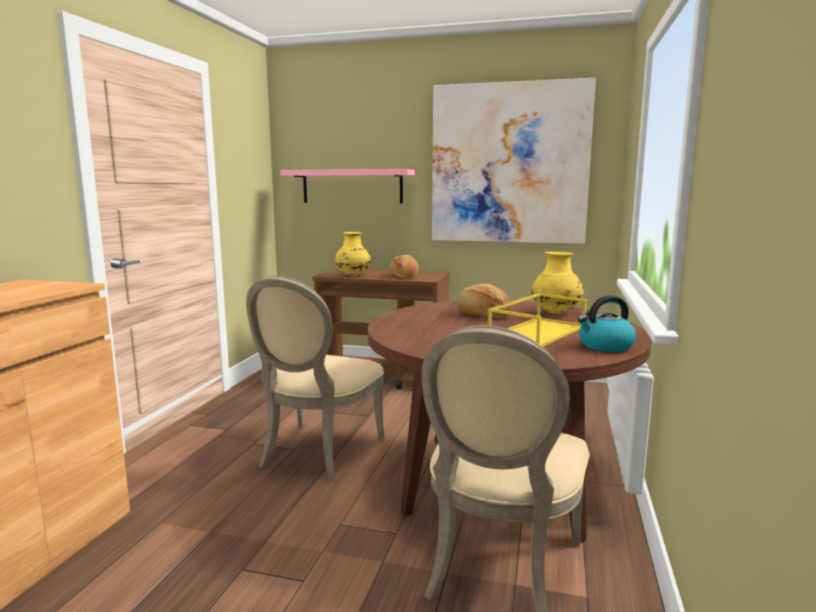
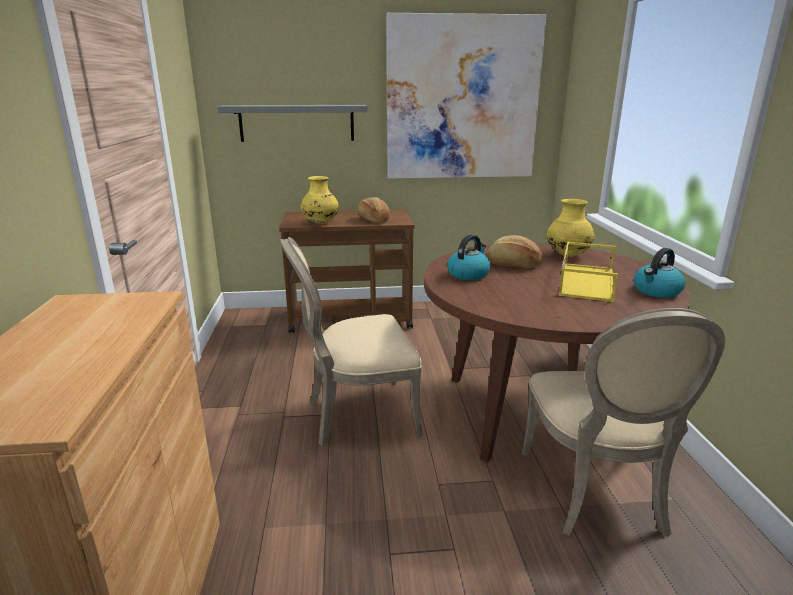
camera: 20 degrees left, 10 degrees up
(317, 454) = (357, 415): beige chair -> beige chair turned 75 degrees clockwise
(352, 186) = (296, 123): pink shelf -> grey shelf
(424, 317) = (468, 274): none -> kettle

